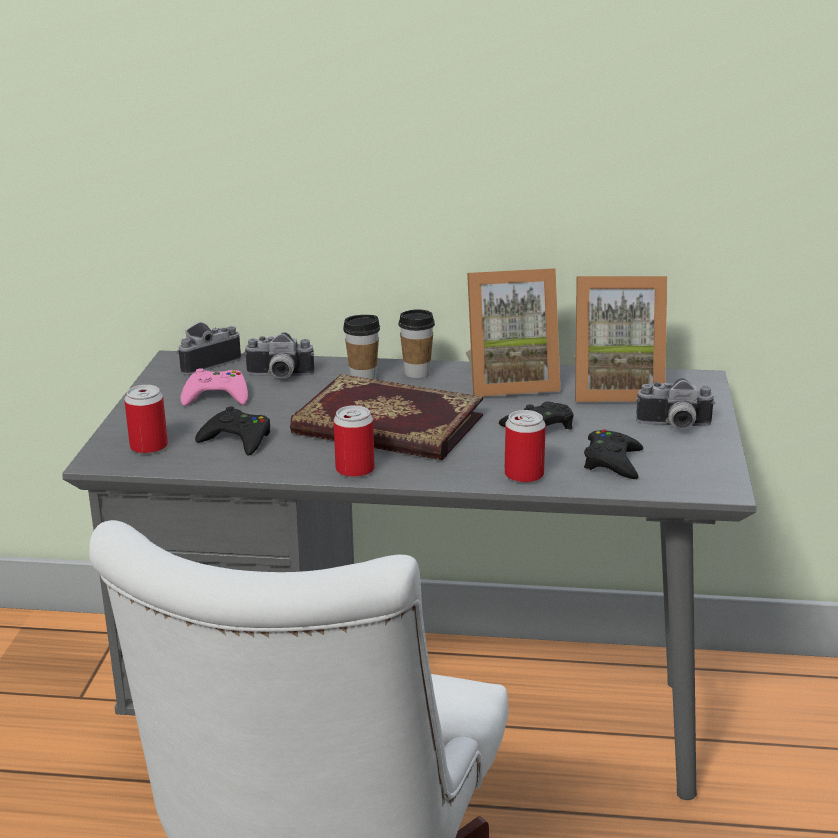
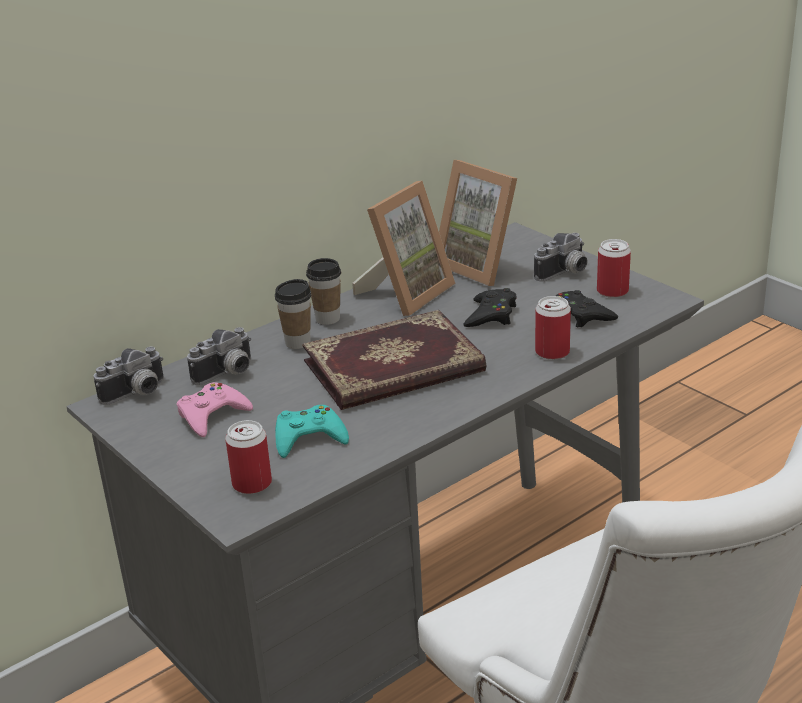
camera: 45 degrees left, 5 degrees up
(206, 362) = (137, 394): camera -> camera turned 135 degrees counterclockwise
(237, 439) = (309, 438): black game controller -> turquoise game controller
(355, 470) = (443, 410): can -> can (612, 291)
(615, 389) = (481, 266): picture frame -> picture frame turned 90 degrees clockwise

